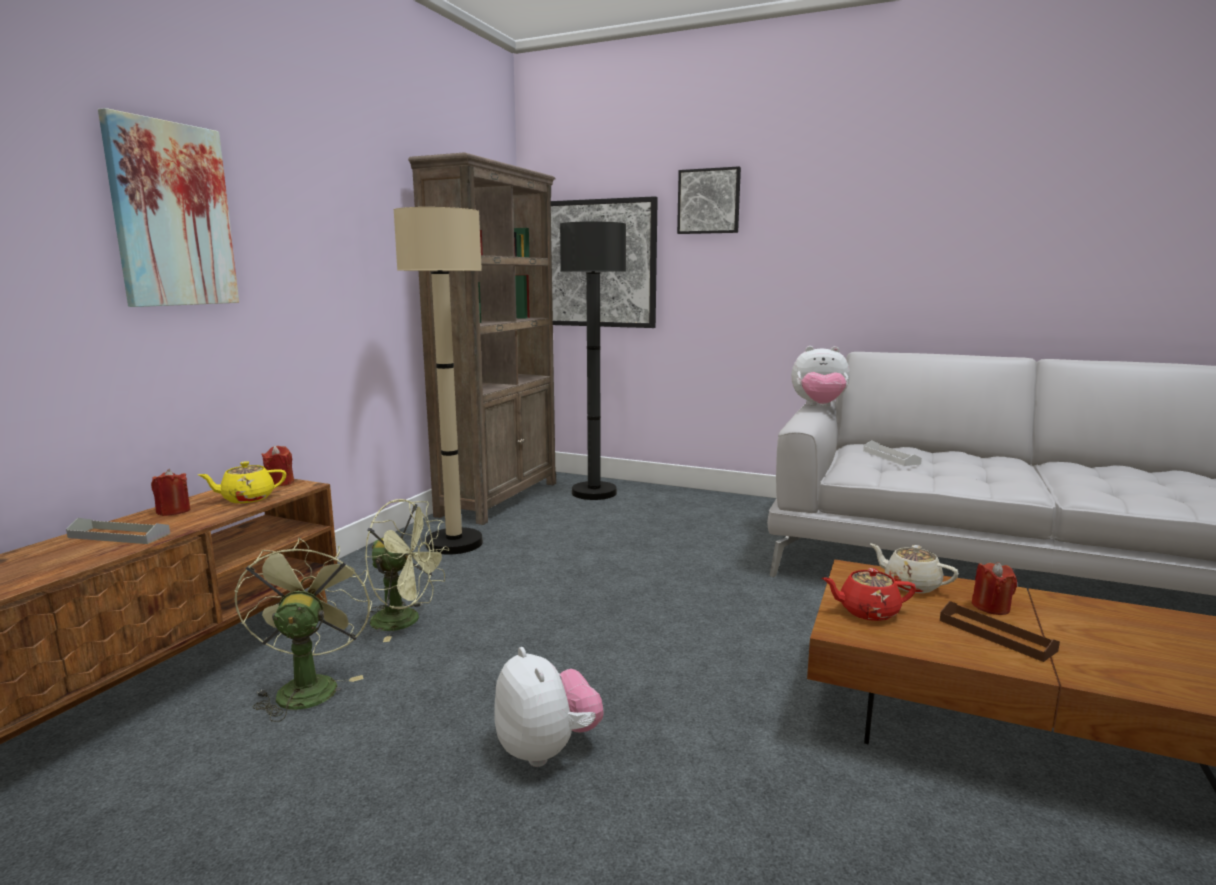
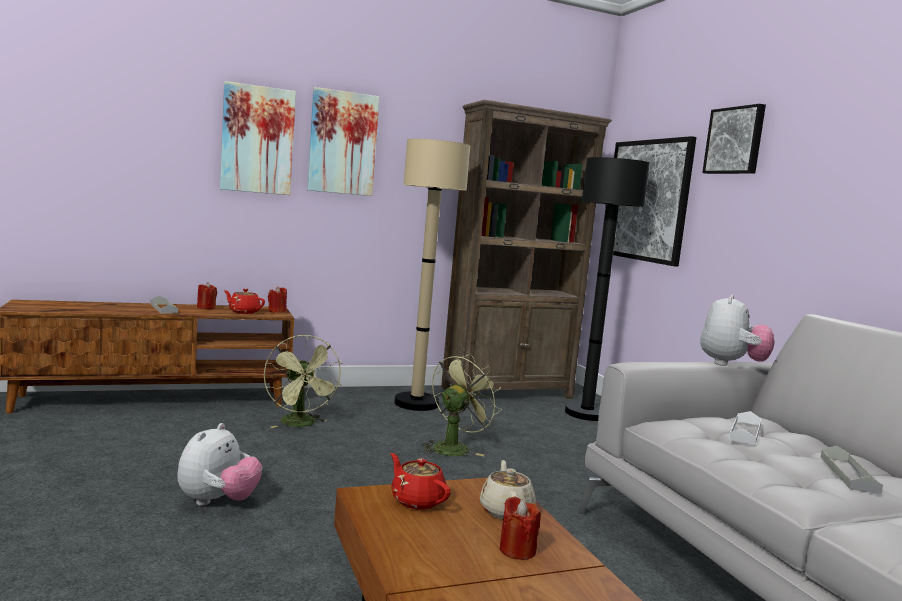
camera: 45 degrees right, 5 degrees down
(247, 499) = (243, 312): yellow teapot -> red teapot
(286, 214) = (342, 143): none -> picture
(308, 686) = (205, 427): green fan -> green fan (454, 448)
(819, 407) = (731, 365): plush toy -> plush toy turned 120 degrees counterclockwise
(990, 464) = (848, 474): none -> grey tray
(996, 635) = (454, 557): brown tray -> none

